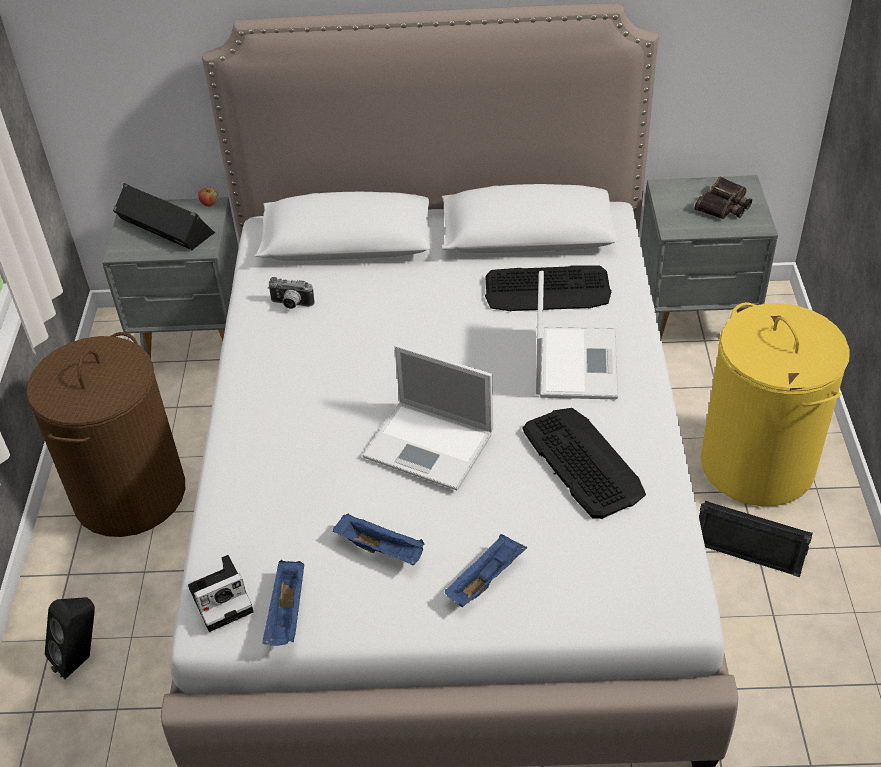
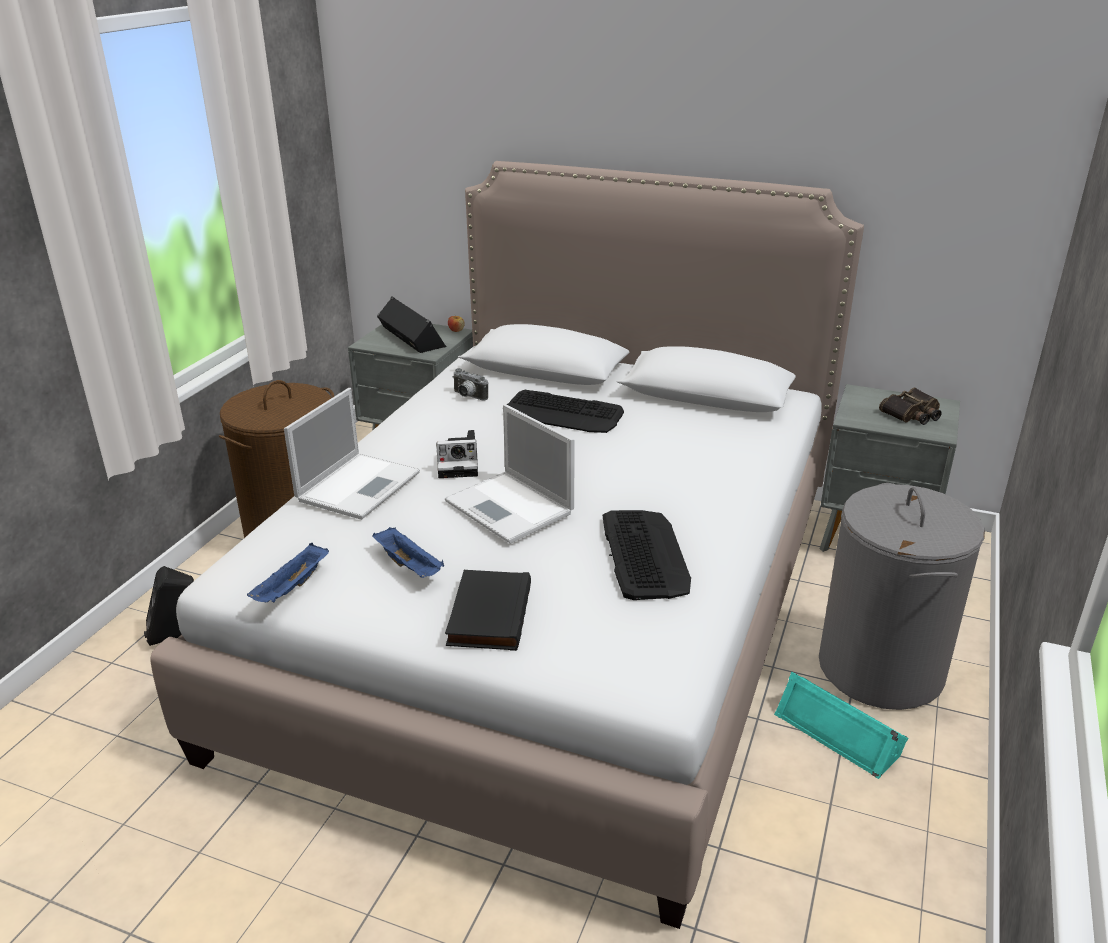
camera: 20 degrees right, 15 degrees down
(223, 598) = (250, 563): camera -> camera (460, 464)
(486, 579) = (487, 614): blue tray -> black book
(548, 290) = (698, 432): keyboard -> keyboard (563, 414)
(575, 362) = (689, 484): laptop -> laptop (359, 485)
(751, 542) = (839, 731): black speaker -> turquoise speaker
(758, 464) = (881, 669): yellow laundry basket -> grey laundry basket

